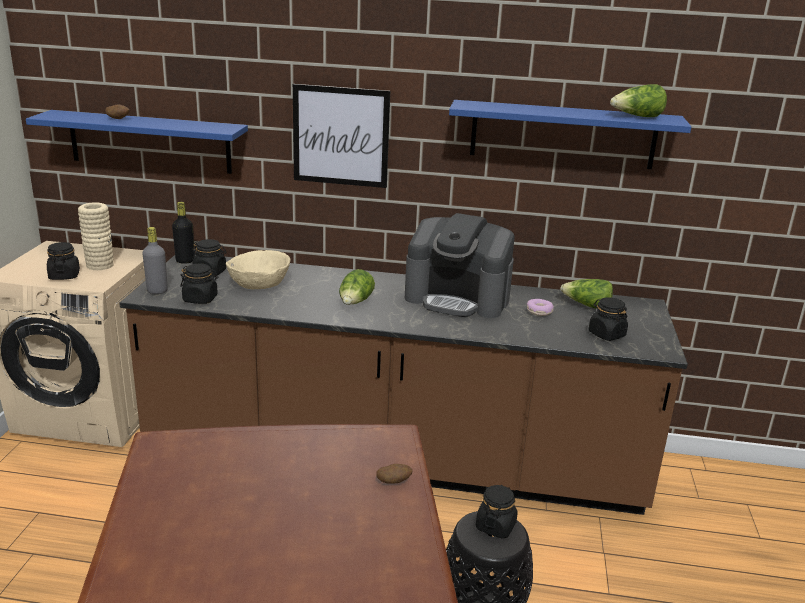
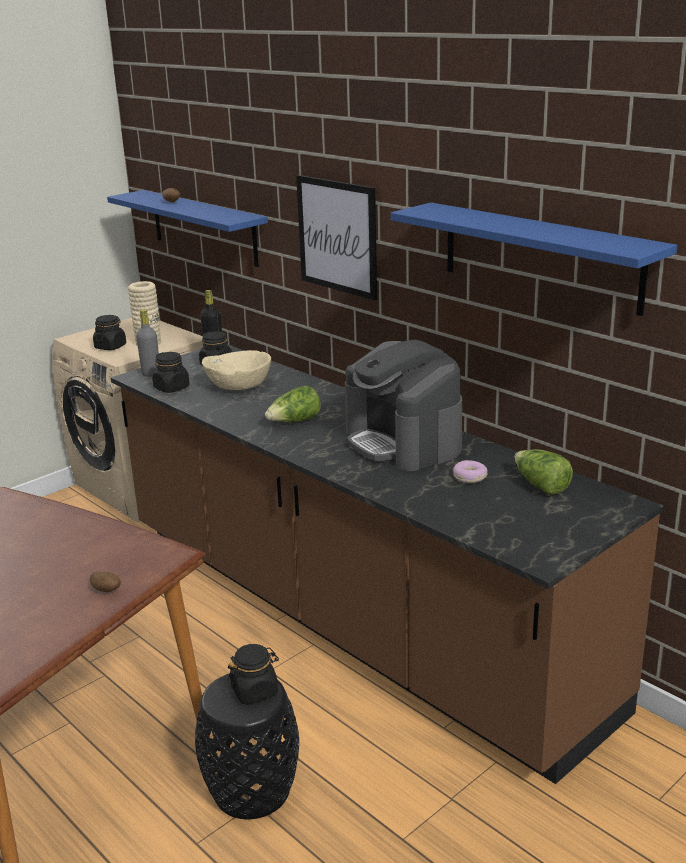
camera: 40 degrees right, 0 degrees up
(606, 334) = (505, 522): black jar -> none
(637, 117) = (596, 240): lettuce -> none

